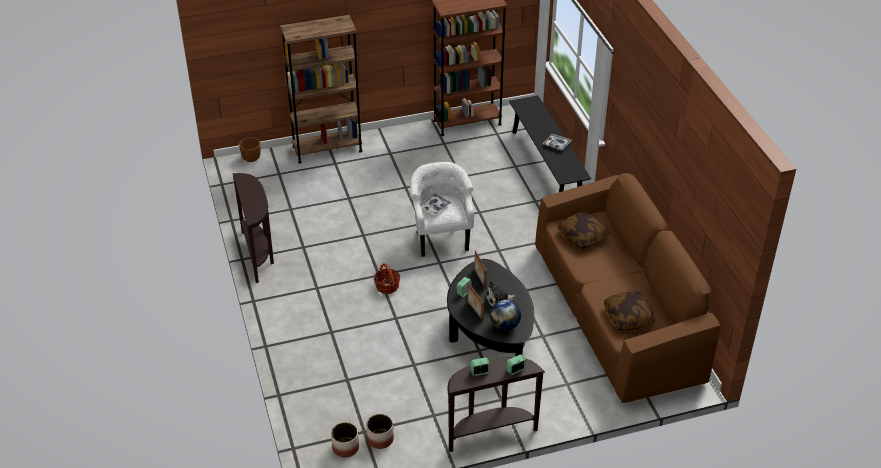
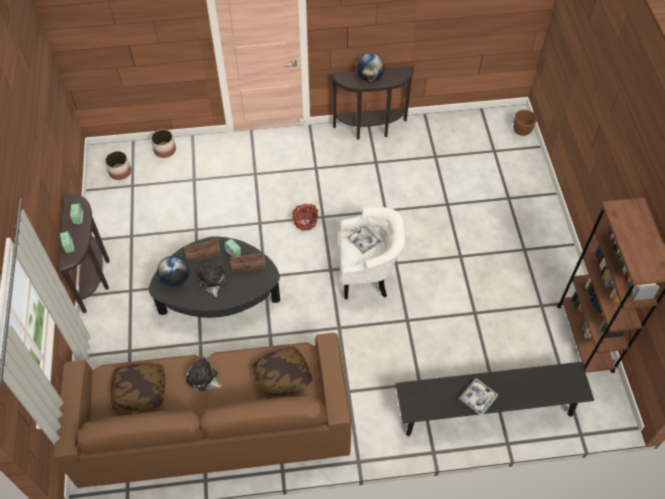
camera: 100 degrees right, 15 degrees up
(252, 198) = (370, 77): none -> globe
(327, 149) = (535, 193): brown bookcase -> none
(380, 439) = (119, 195): planter -> planter (165, 150)
(602, 280) = (203, 379): none -> plush toy

